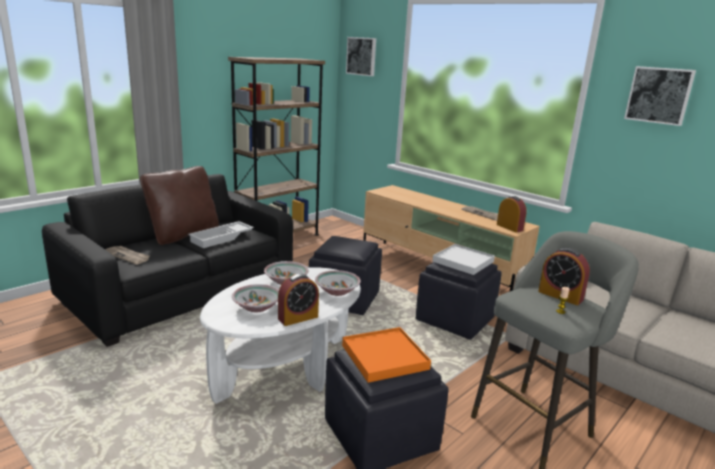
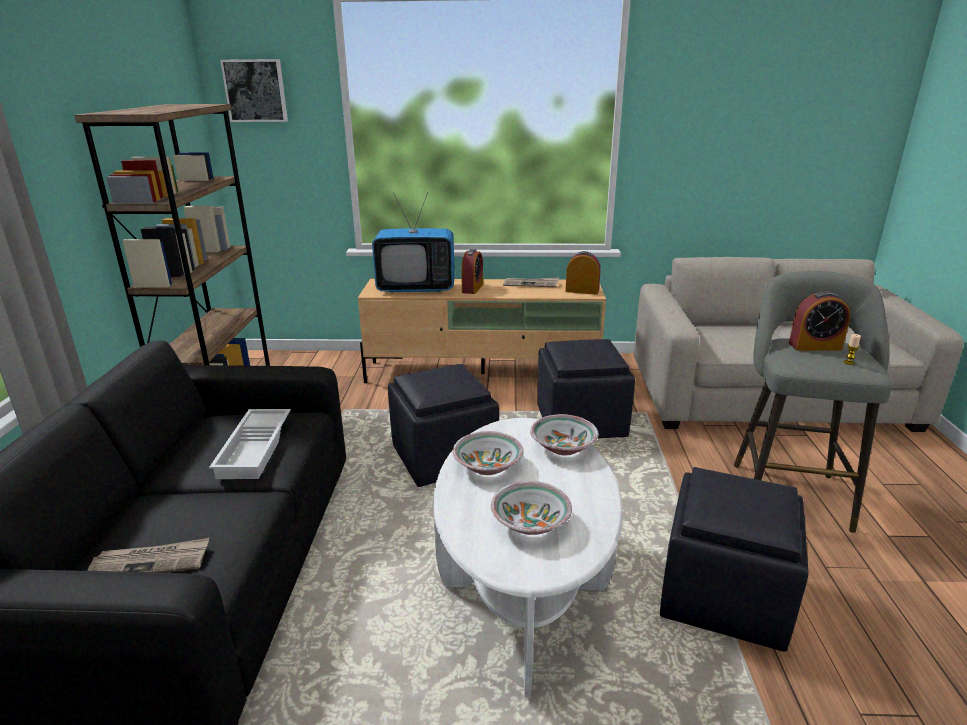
camera: 40 degrees left, 5 degrees up
(183, 235) = (173, 473): brown pillow -> none
(298, 318) = (598, 507): alarm clock -> alarm clock (472, 288)
(384, 357) = (739, 499): orange tray -> none
(406, 196) = (416, 288): none -> television
(463, 261) = (585, 348): white tray -> none
(659, 95) = (702, 105): picture -> none

